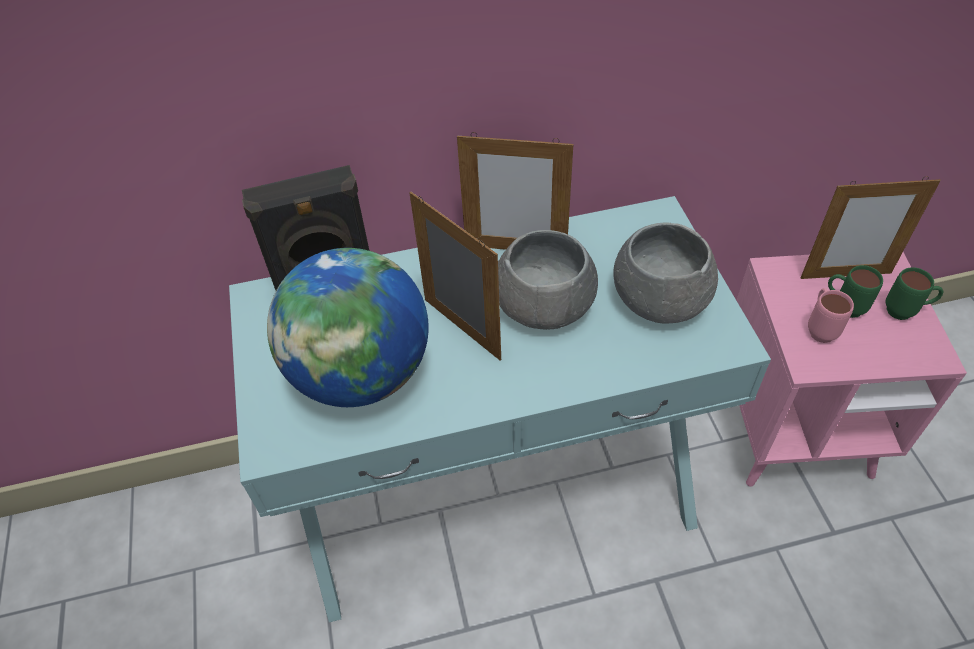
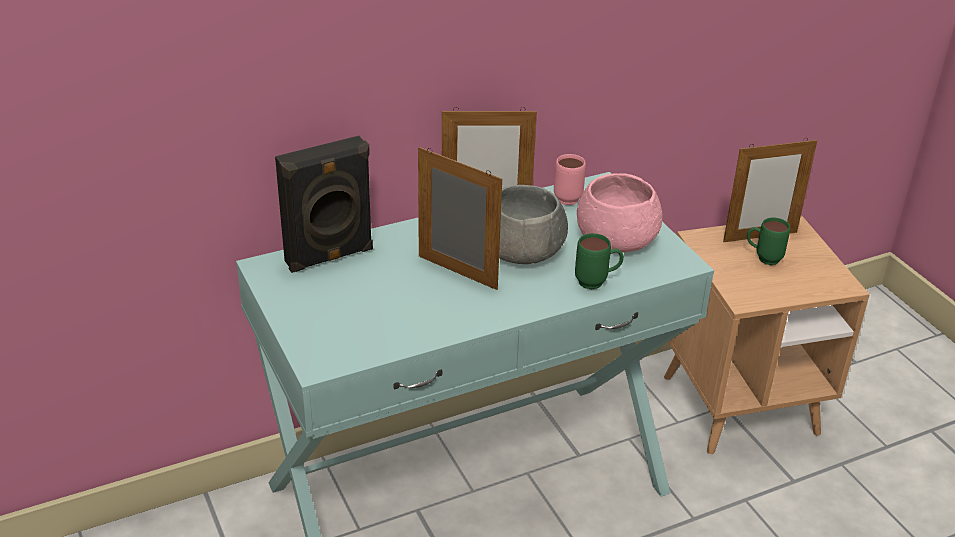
camera: 15 degrees left, 15 degrees down
(361, 374) = (381, 309): globe -> none
(660, 299) = (617, 239): grey bowl -> pink bowl
(792, 429) = (740, 405): pink side table -> brown side table
(819, 328) = (746, 275): pink mug -> pink mug (565, 196)
(905, 312) = (813, 258): green mug -> green mug (597, 283)

